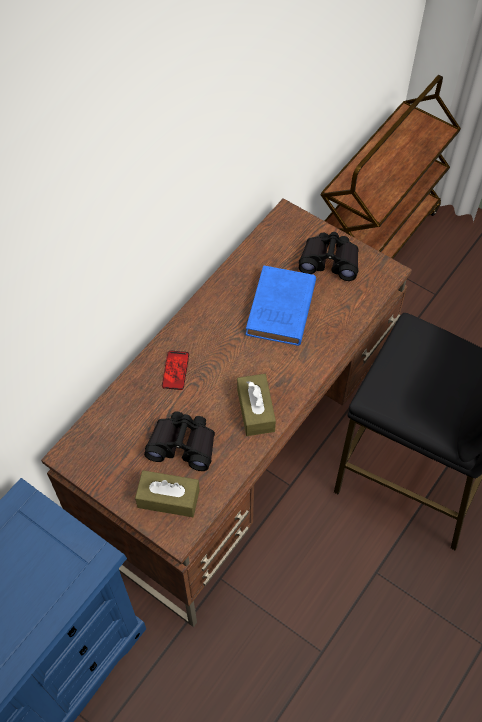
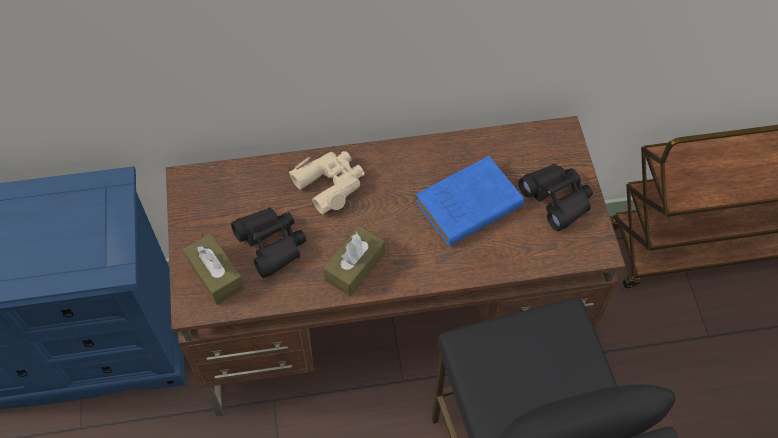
camera: 45 degrees right, 0 degrees up
(175, 370) = (330, 183): phone -> beige binoculars

